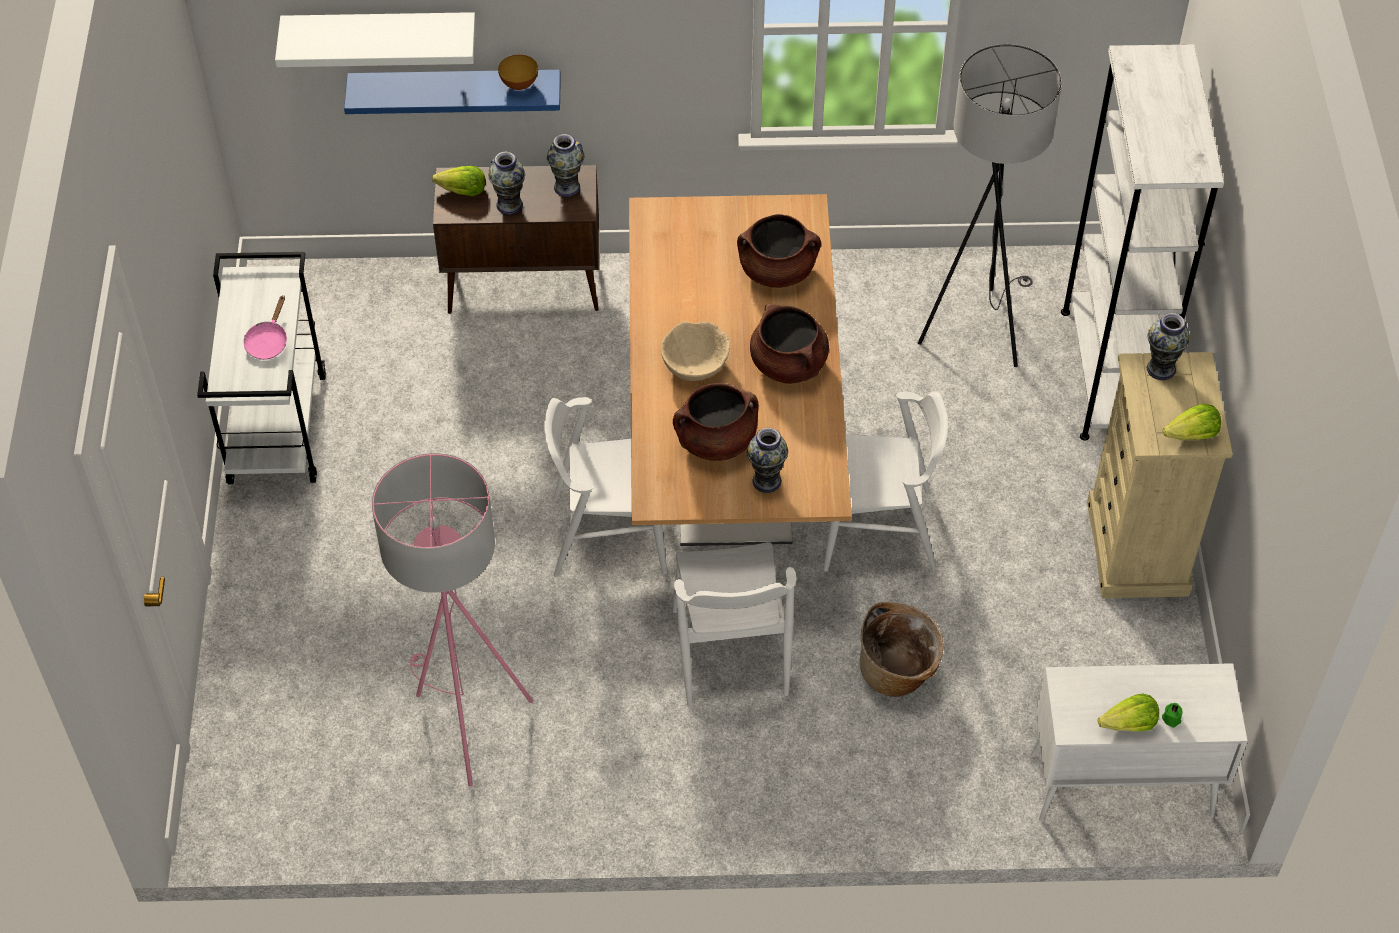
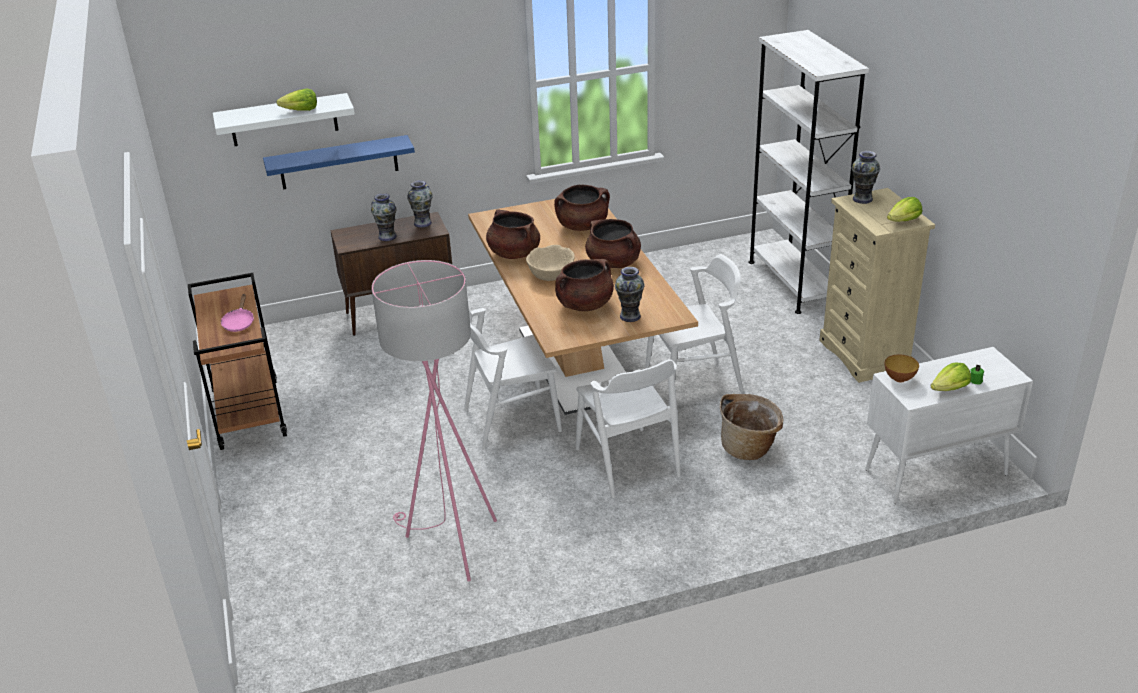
camera: 15 degrees left, 20 degrees down
(276, 427) = (248, 414): white cart -> brown cart
(462, 191) = (352, 236): lettuce -> lettuce (300, 111)
(519, 85) = (383, 144): bowl -> bowl (899, 379)
(661, 305) = (513, 253): none -> brown cooking pot
(976, 326) = (701, 278): grey floor lamp -> none

